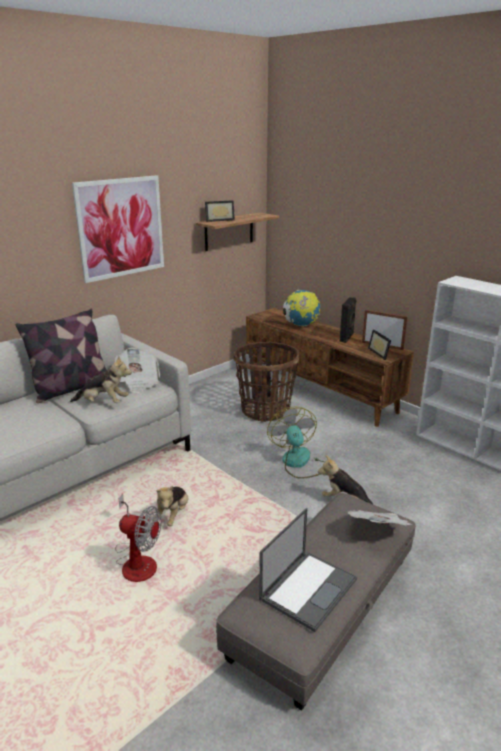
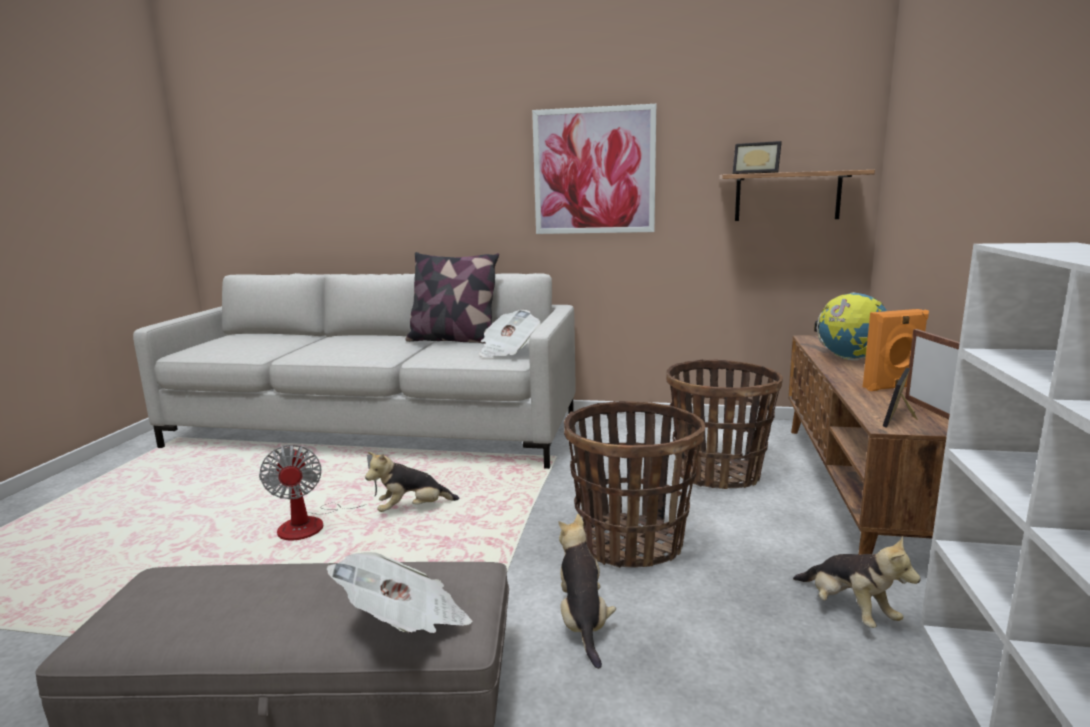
camera: 55 degrees right, 10 degrees down
(103, 403) = (442, 355): plush toy -> plush toy (848, 611)
(299, 463) = (632, 543): fan -> basket
(309, 588) = (213, 604): laptop -> none
(347, 337) = (892, 387): black speaker -> orange speaker

